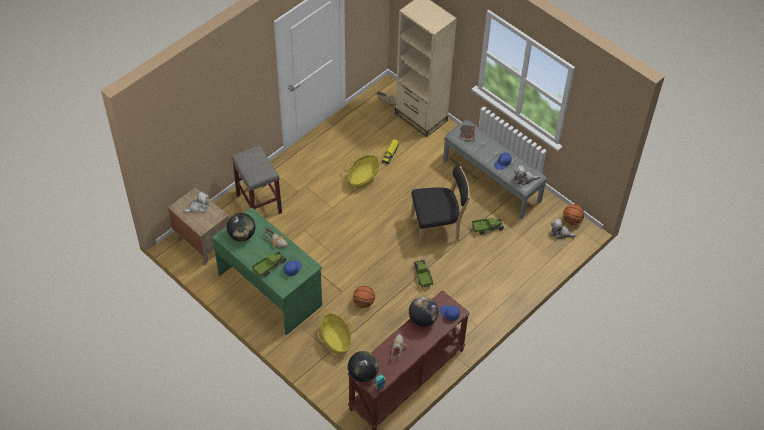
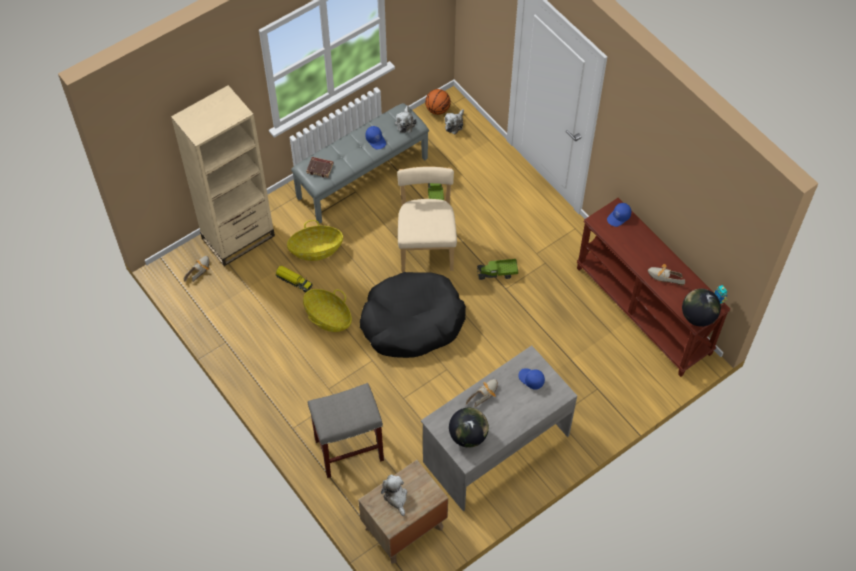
camera: 80 degrees left, 5 degrees up
(269, 267) = (525, 406): toy truck -> none
(270, 289) = (495, 448): green desk -> grey desk
(335, 340) = (581, 380): basket -> basket (316, 250)
(363, 302) = (529, 342): basketball -> none
(368, 227) = (412, 322): none -> black dog bed
(423, 319) = (624, 245): globe -> none
(437, 228) = (426, 246): black chair -> beige chair

